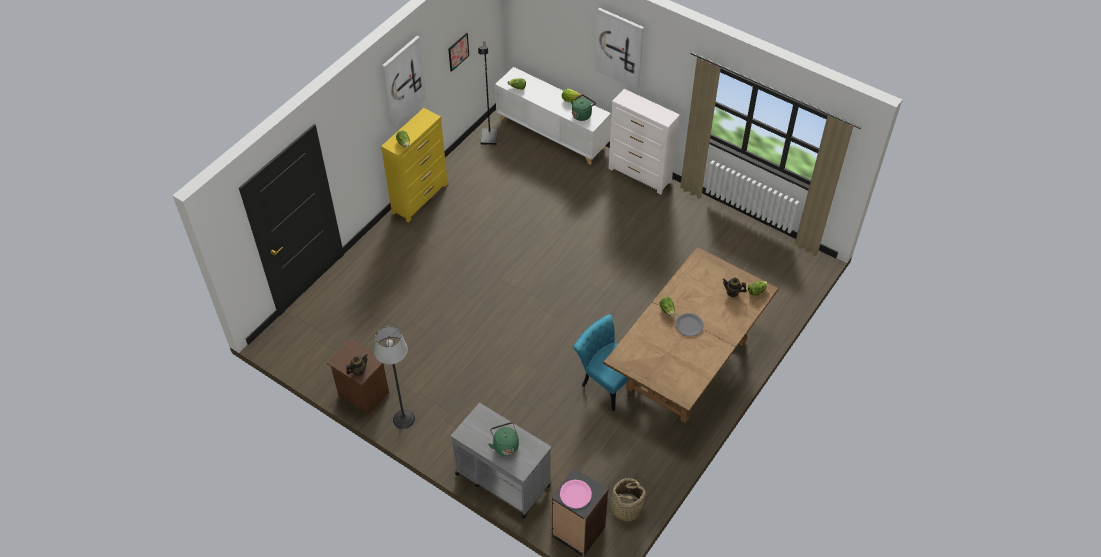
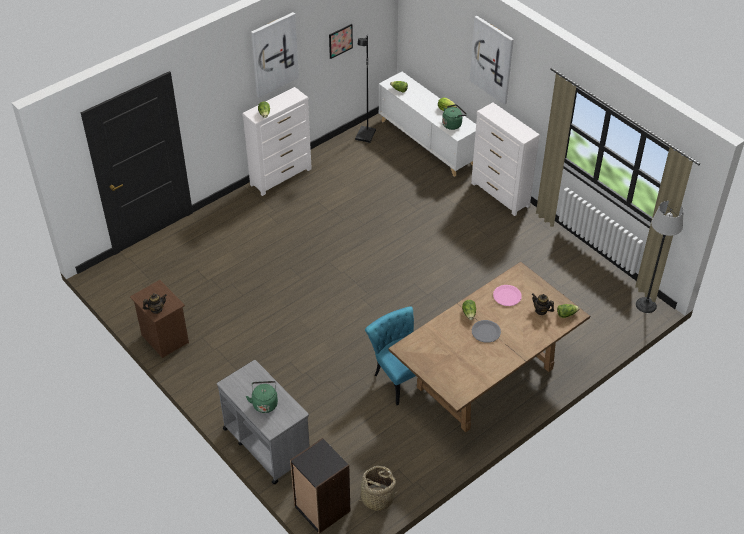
camera: 15 degrees right, 5 degrees down
(403, 419) = (193, 369): floor lamp -> floor lamp (646, 305)
(420, 198) = (281, 177): yellow dresser -> white dresser
(575, 494) = (315, 463): pink plate -> pink plate (507, 296)

